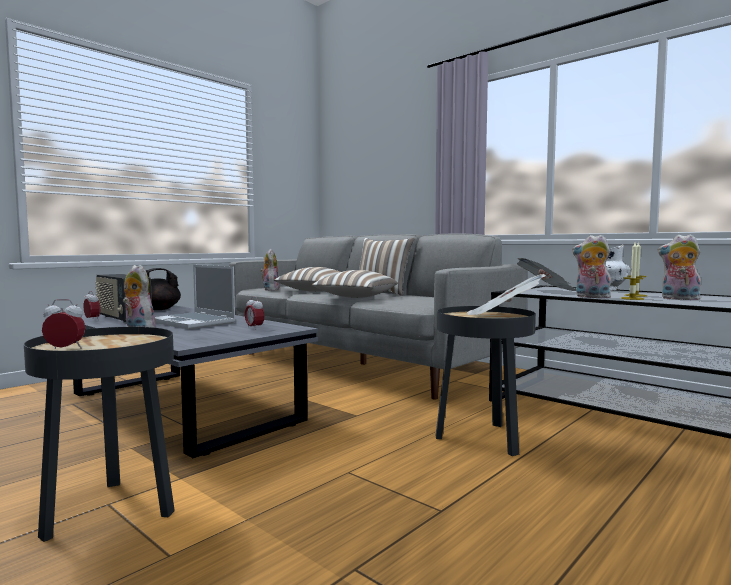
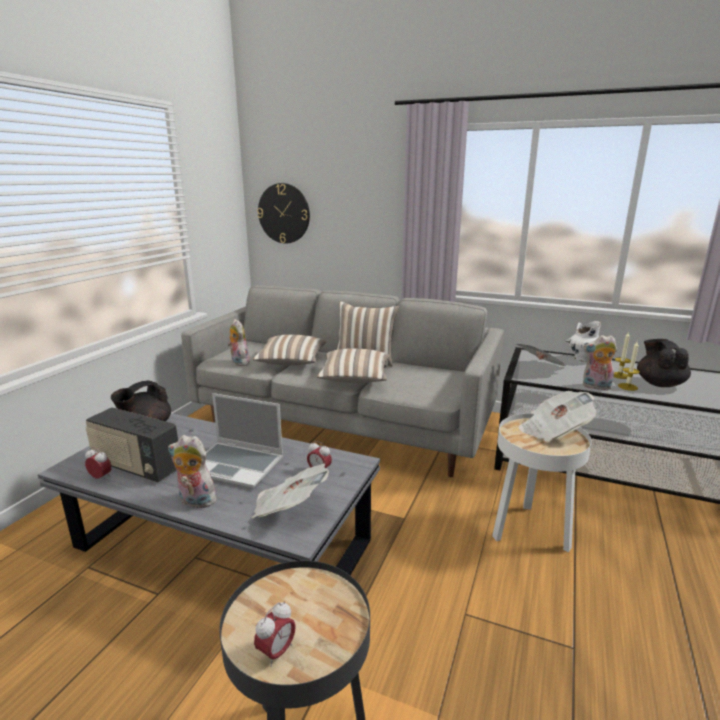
camera: 20 degrees left, 15 degrees up
(65, 349) = (276, 652): alarm clock -> alarm clock turned 150 degrees clockwise
(201, 336) = (289, 508): none -> newspaper
(346, 180) = (284, 213): none -> wall clock
(483, 438) = (530, 530): black side table -> white side table
(679, 299) = (659, 383): plush toy -> black teapot

